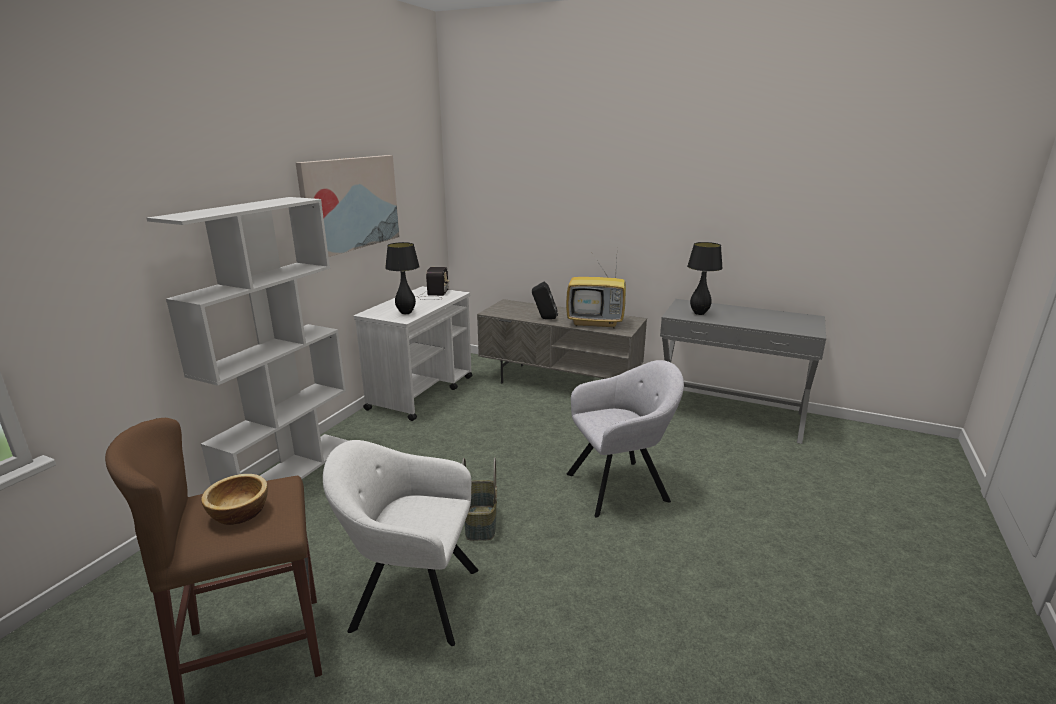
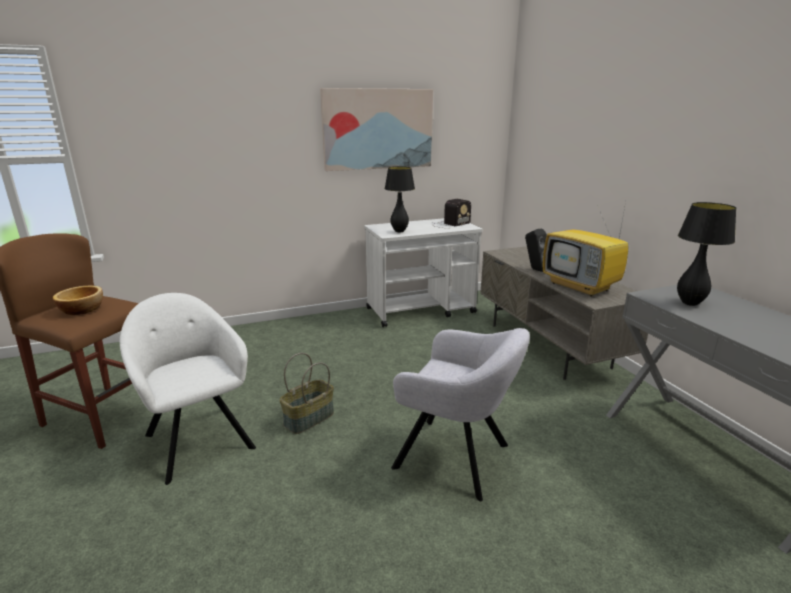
camera: 45 degrees right, 0 degrees up
(290, 471) = (270, 328): white bookcase -> none

